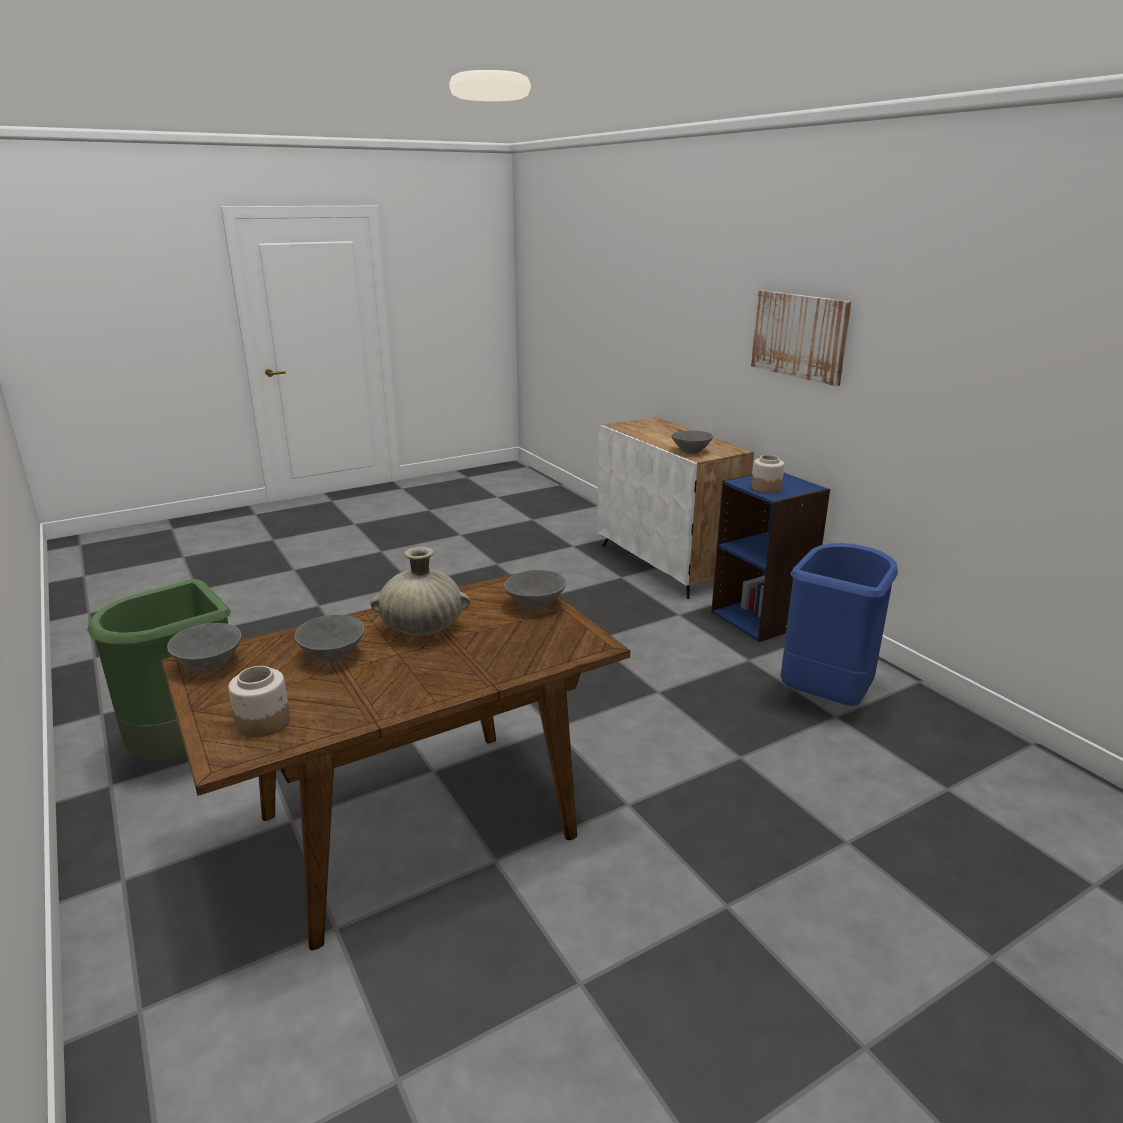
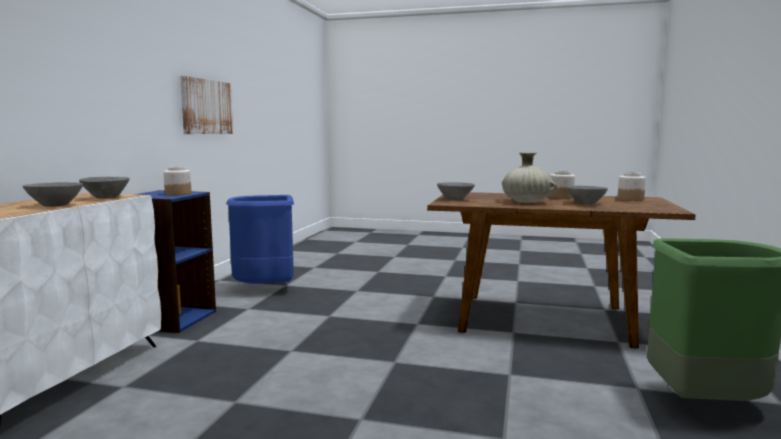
camera: 135 degrees left, 15 degrees down
(210, 665) = (660, 209): grey bowl -> grey bowl (56, 205)
(399, 687) = (561, 197): none -> jar
(800, 336) = (98, 71): picture -> picture (206, 107)

